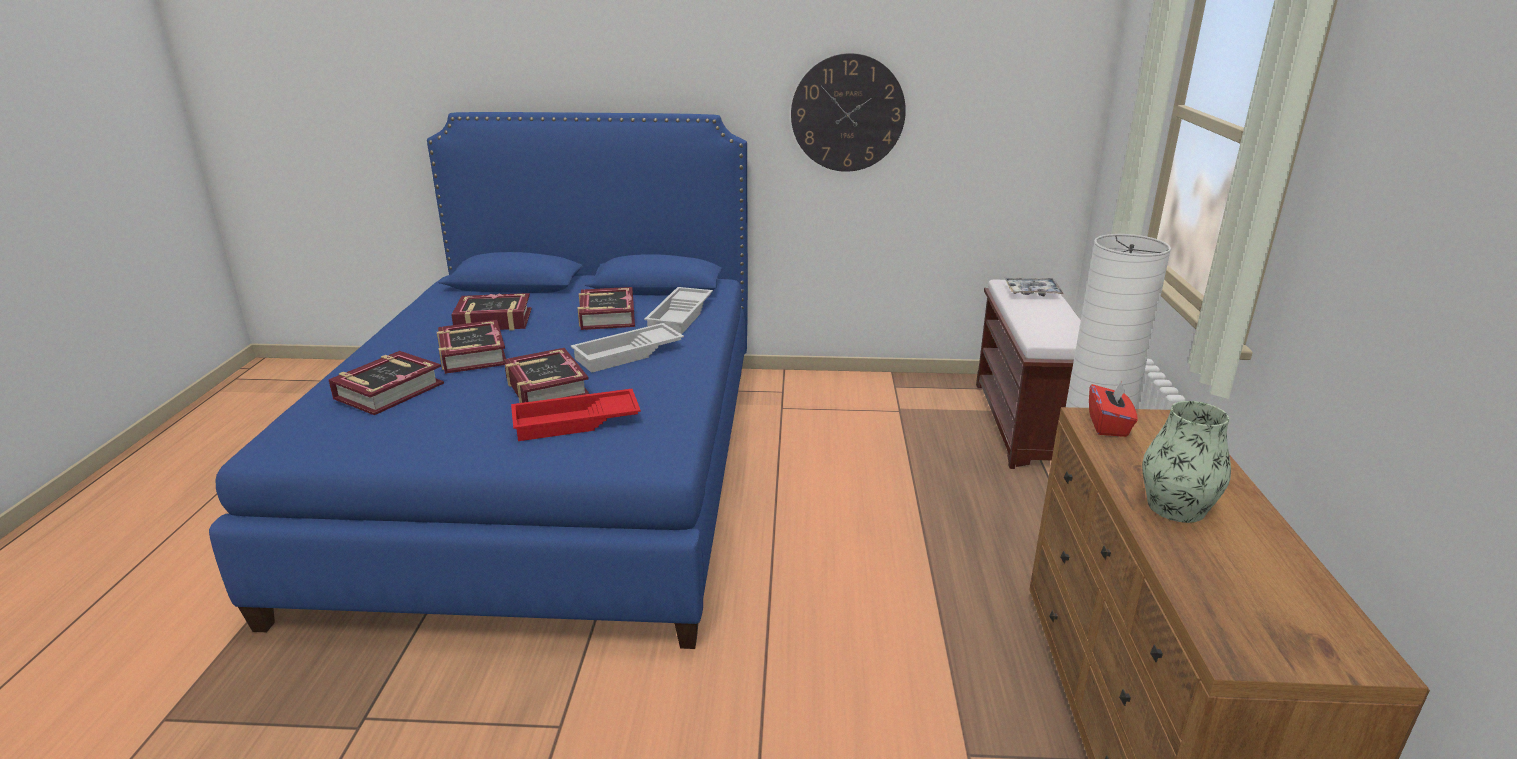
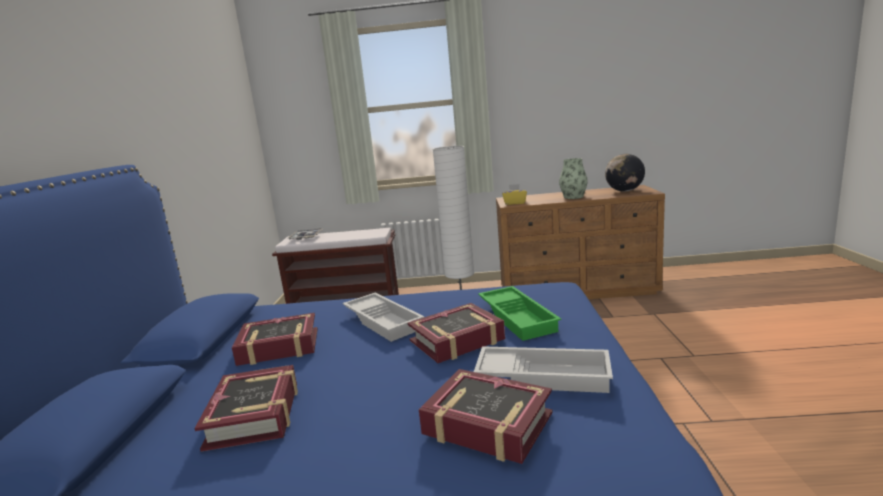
camera: 90 degrees left, 10 degrees down
(472, 355) = (375, 398): book -> none
(575, 423) = (519, 317): red tray -> green tray
(681, 316) = (299, 314): white tray -> white tray (544, 375)
(847, 113) = (183, 153): wall clock -> none
(1108, 425) = (515, 203): red tissue box -> yellow tissue box
(1271, 609) = (624, 191): none -> globe

